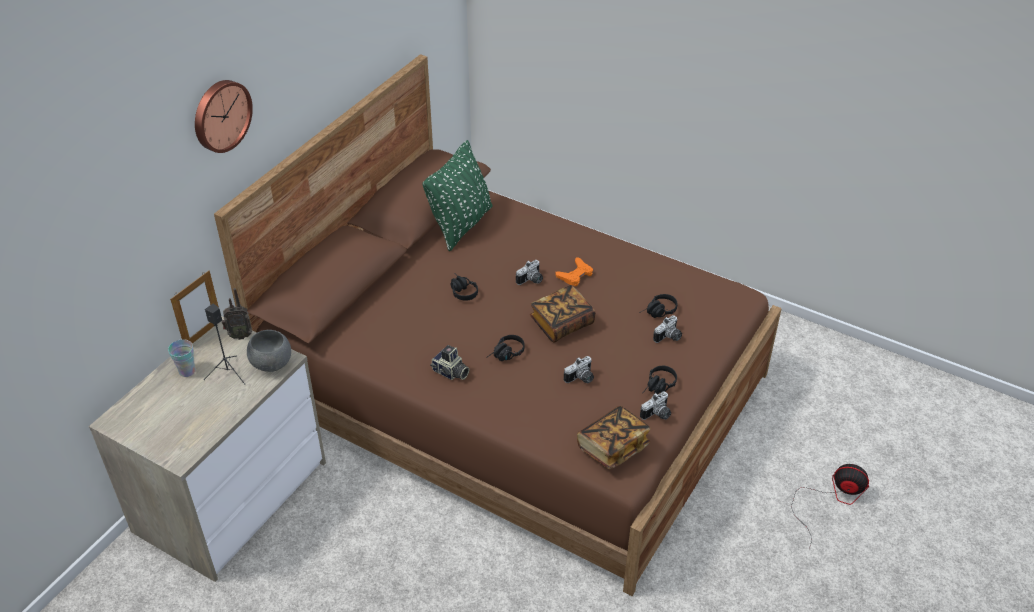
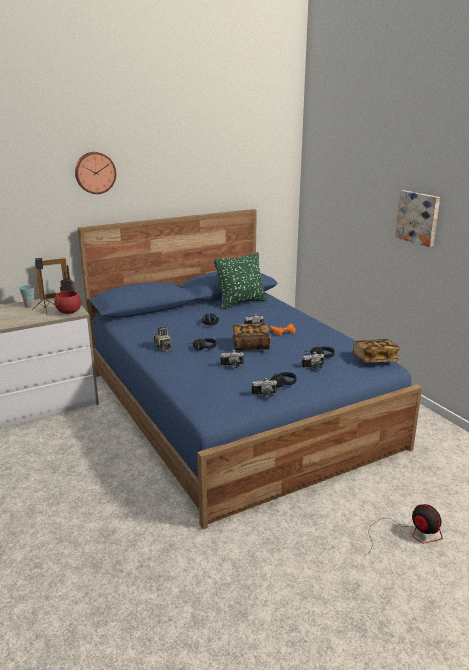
camera: 30 degrees right, 20 degrees down
(271, 364) = (68, 312): grey bowl -> red bowl
(516, 390) = (234, 407): brown bed -> blue bed
(612, 447) = (216, 398): book -> book (374, 359)
(718, 64) = (418, 217): none -> picture

